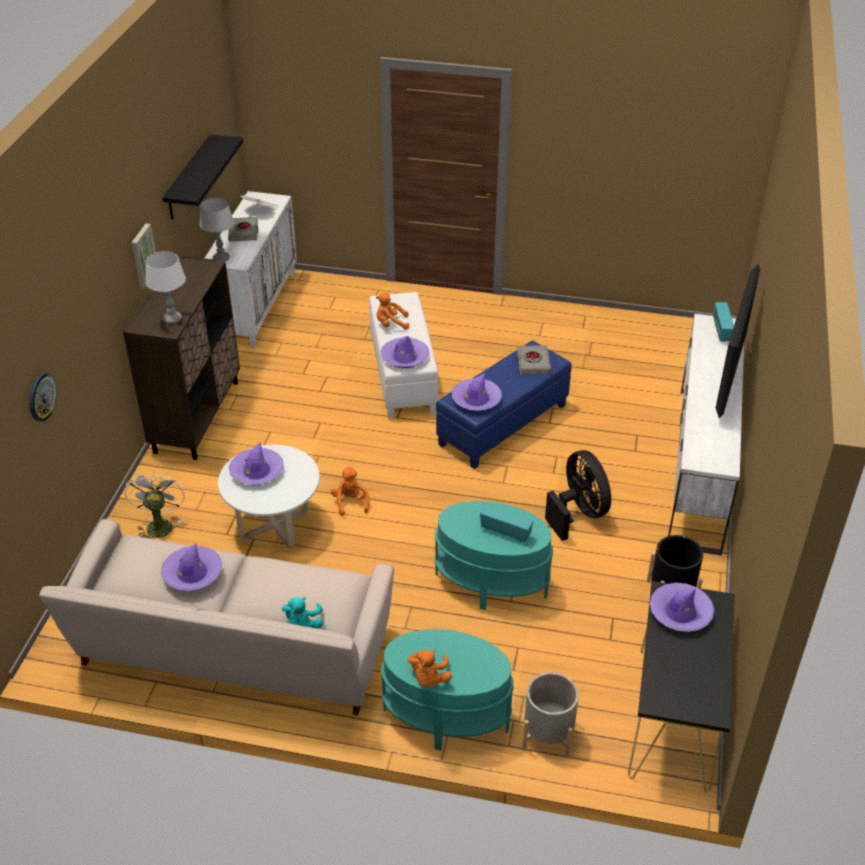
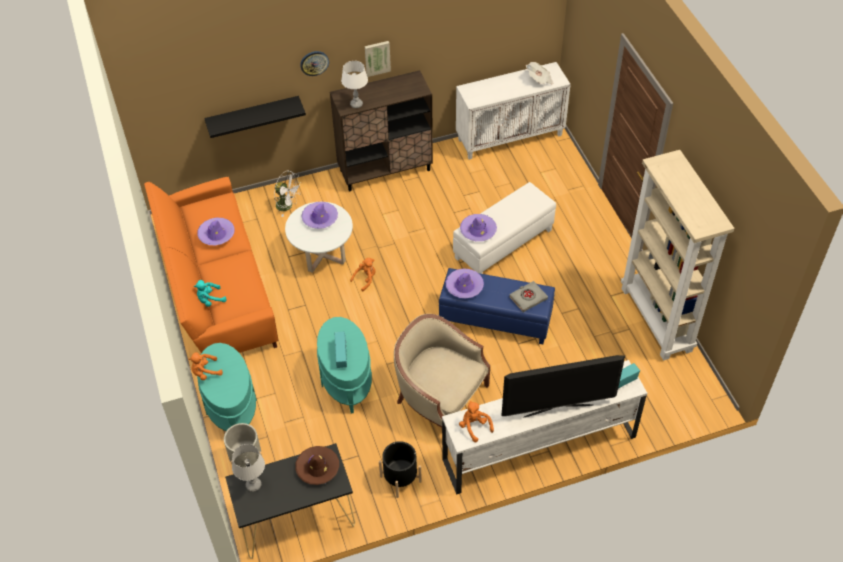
camera: 60 degrees right, 10 degrees up
(41, 397) = (226, 94): wall clock -> wall clock (314, 63)
(159, 524) = (288, 206): white fan -> white fan turned 60 degrees clockwise
(189, 178) = (463, 30): black shelf -> black shelf (253, 115)
(221, 258) = (470, 91): grey table lamp -> grey table lamp (253, 485)
(232, 653) = (218, 290): beige sofa -> orange sofa
(243, 232) = (508, 85): grey book -> none
(391, 324) = (507, 207): orange plush toy -> orange plush toy (474, 427)
(578, 513) = (440, 398): black fan -> beige armchair
(594, 321) = (657, 320): none -> beige bookcase
(680, 612) = (317, 468): purple hat -> brown hat

